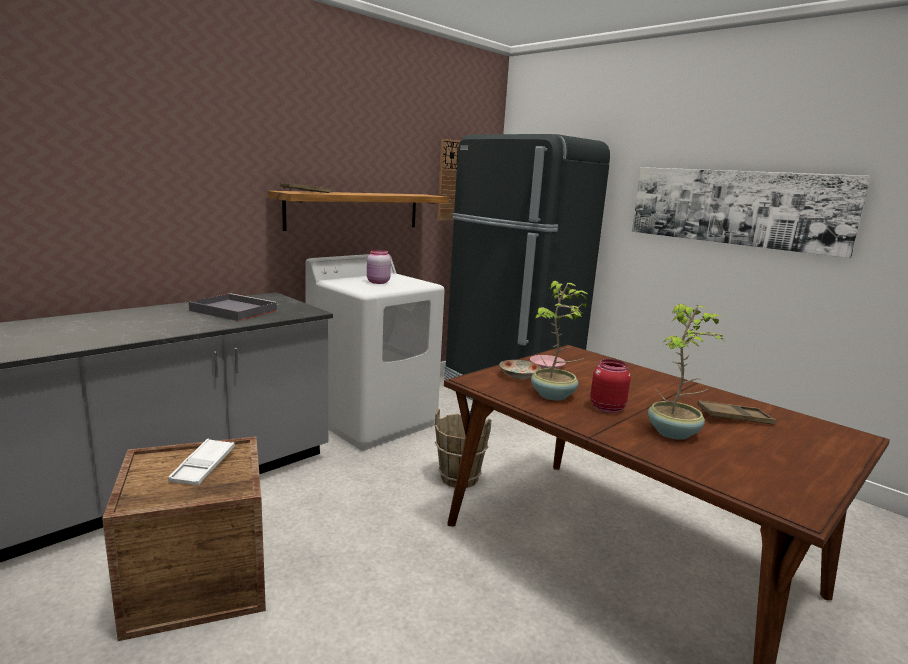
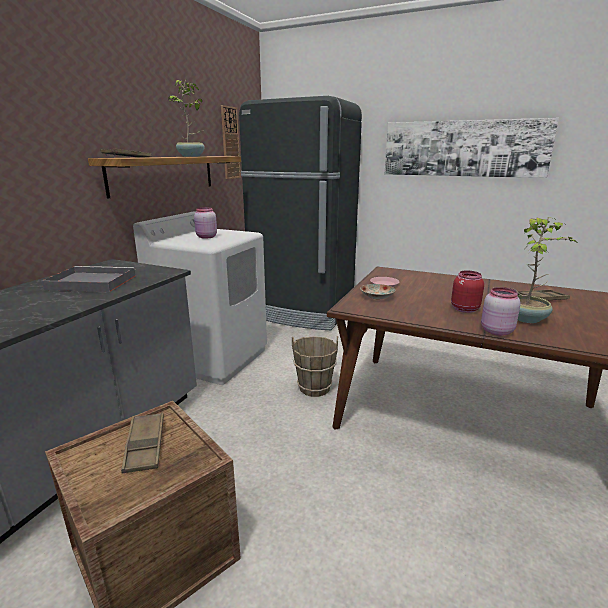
camera: 20 degrees left, 5 degrees up
(203, 466) = (145, 446): white tray -> brown tray
(554, 395) = (420, 307): potted plant -> potted plant (192, 156)
(610, 436) = (495, 331): none -> pink jar

